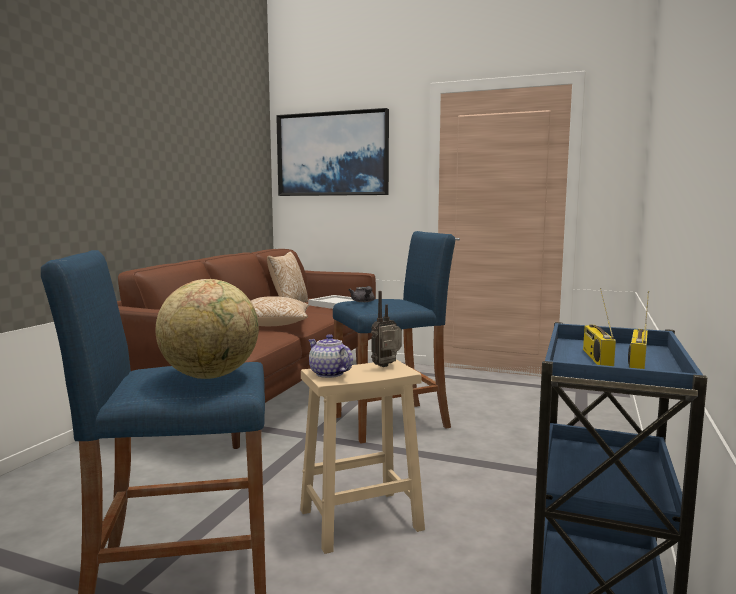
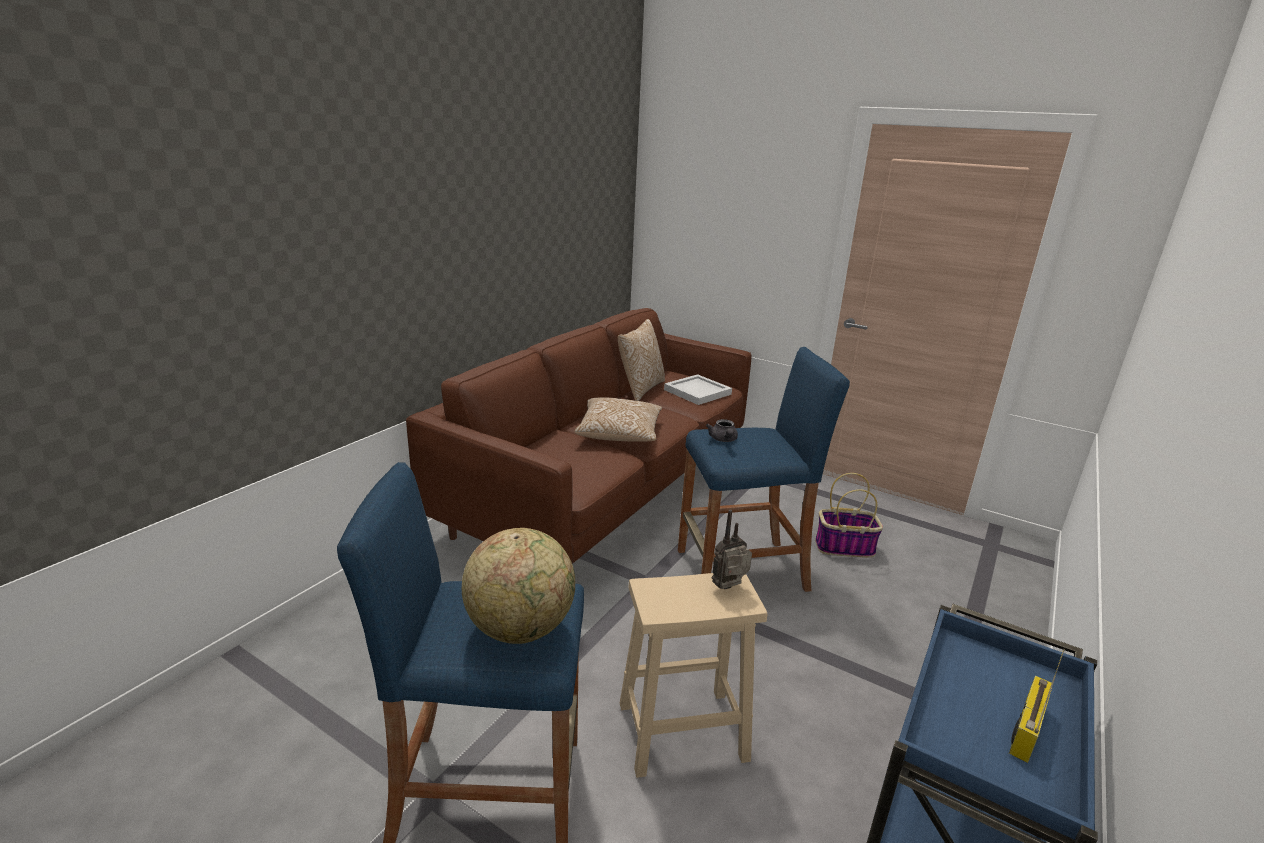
camera: 10 degrees right, 15 degrees up
(328, 373) = (659, 596): teapot -> none
(332, 154) = (714, 190): picture -> none
(471, 402) = (845, 547): none -> basket
(596, 358) = (975, 702): radio -> none

